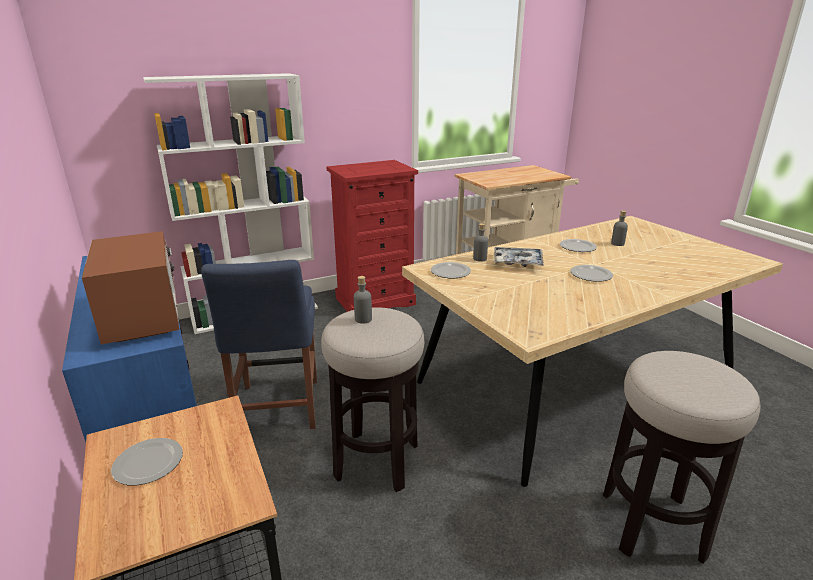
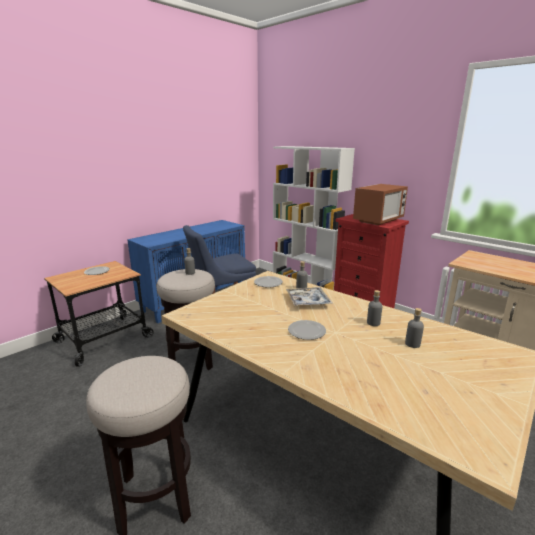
camera: 70 degrees right, 5 degrees down
(143, 319) = (166, 238): microwave -> microwave (378, 220)
(577, 247) = (373, 323): plate -> grey bottle

